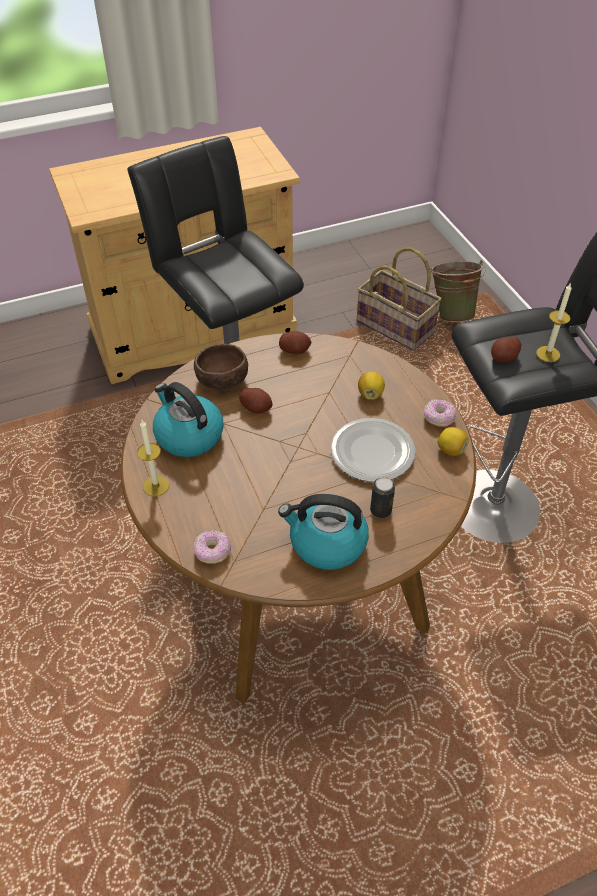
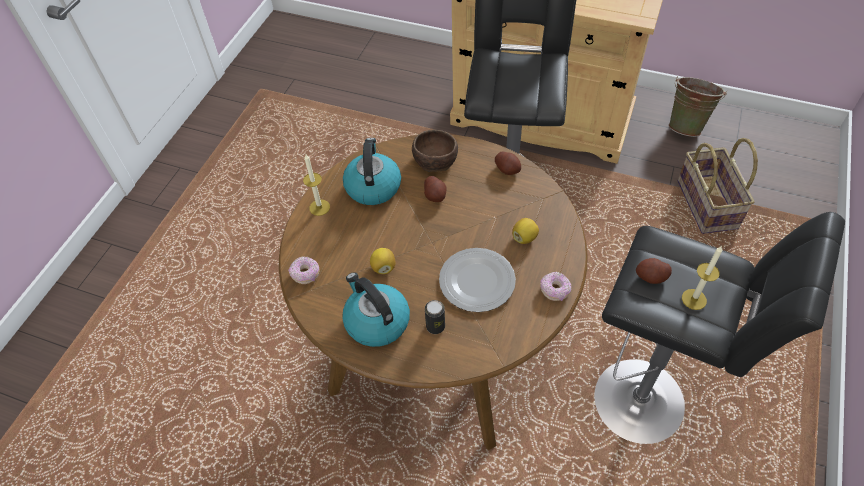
camera: 45 degrees right, 5 degrees up
(451, 313) = (772, 222): green bucket -> green bucket (687, 125)
(451, 450) = (536, 320): lemon -> lemon (383, 267)

